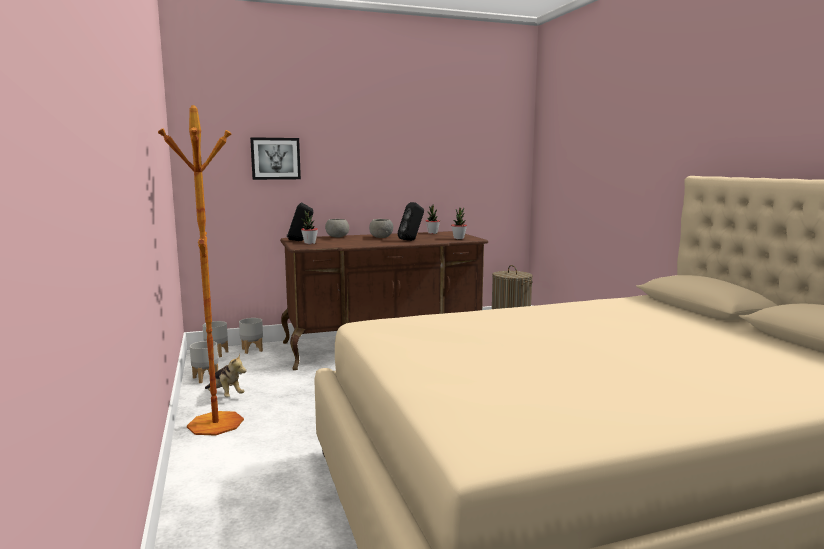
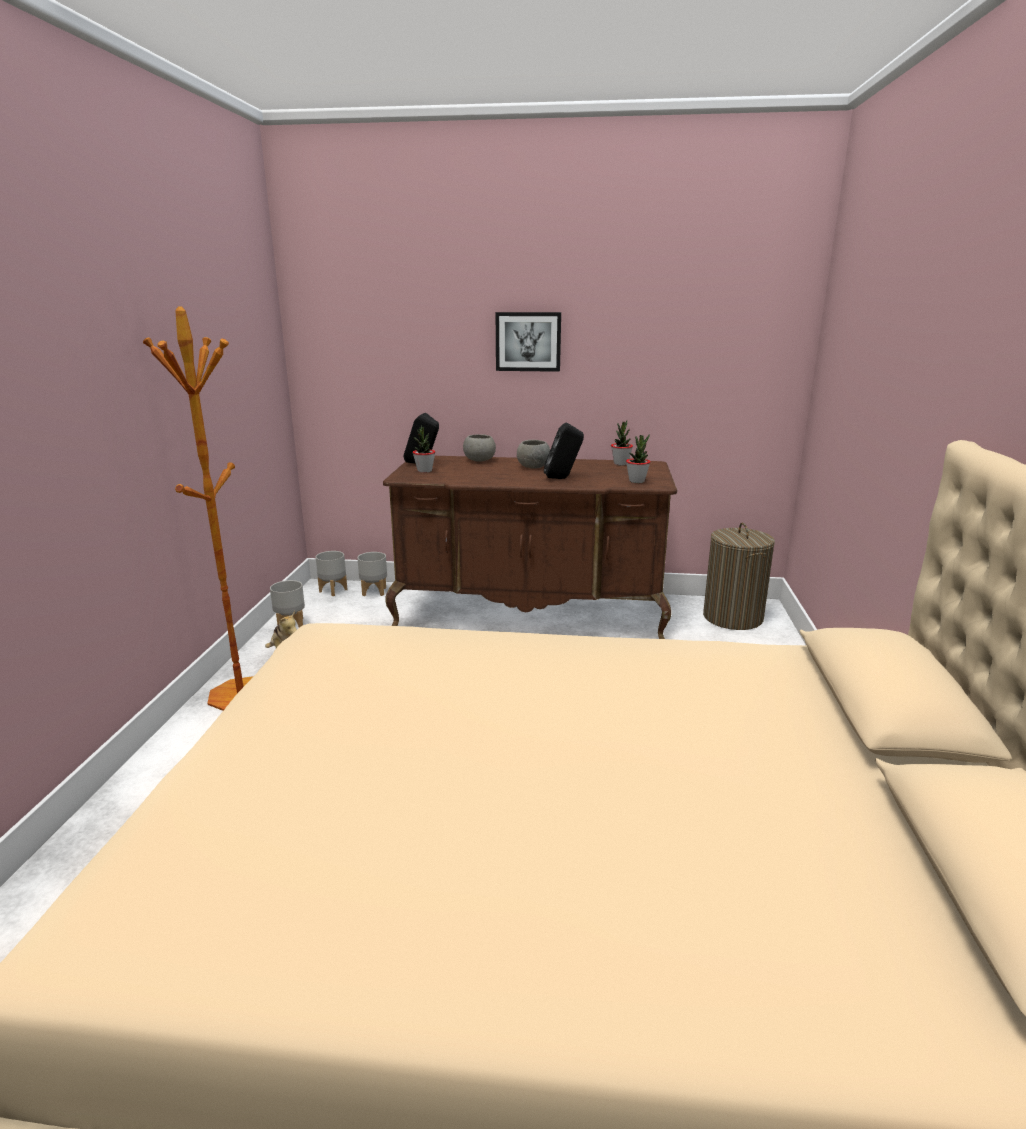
camera: 25 degrees right, 10 degrees up
(275, 158) = (409, 347): picture -> picture (528, 341)

